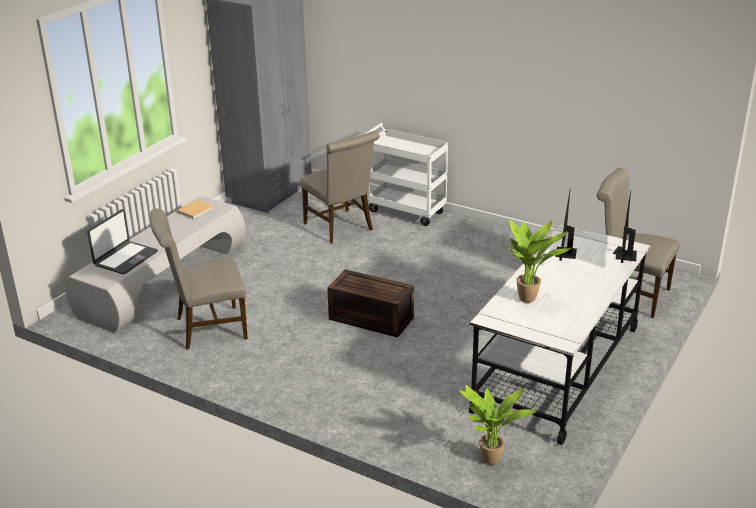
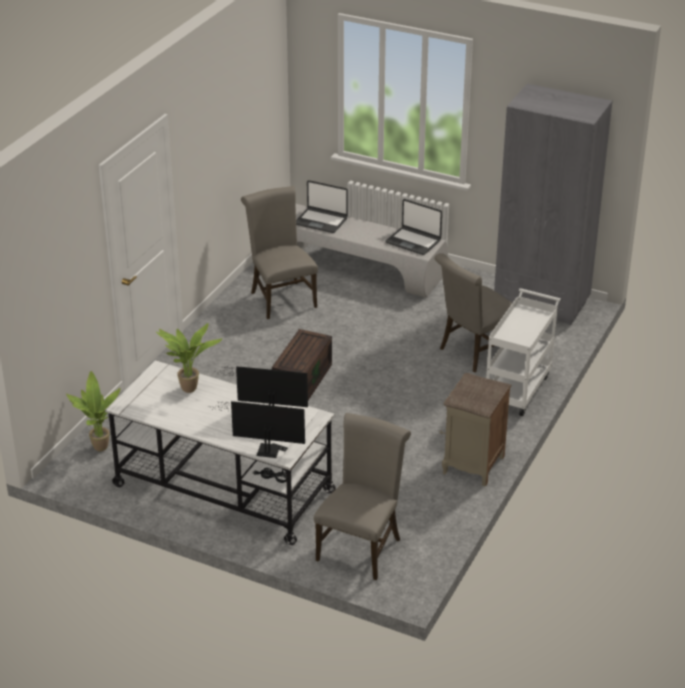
camera: 85 degrees right, 5 degrees up
(196, 210) = (413, 241): beige book -> laptop
(508, 239) = (472, 464): none -> beige nightstand

